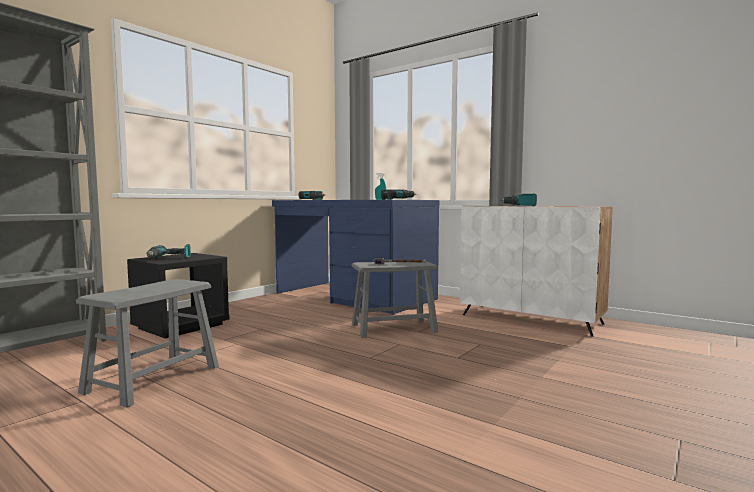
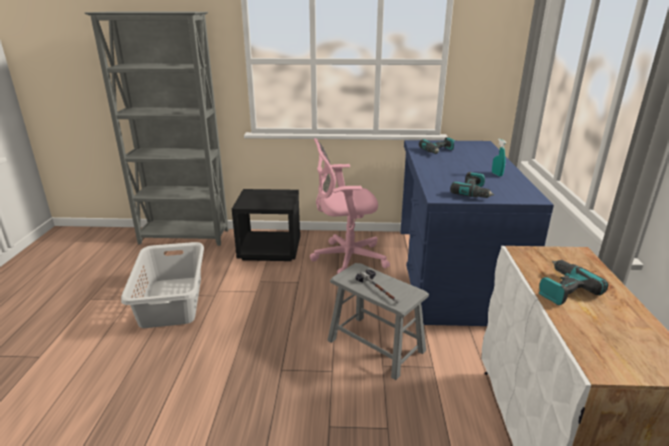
camera: 55 degrees right, 20 degrees up
(153, 379) = (172, 301): grey stool -> grey laundry basket
(169, 258) = (260, 197): power drill -> none
(267, 310) = (346, 258): none -> pink office chair

